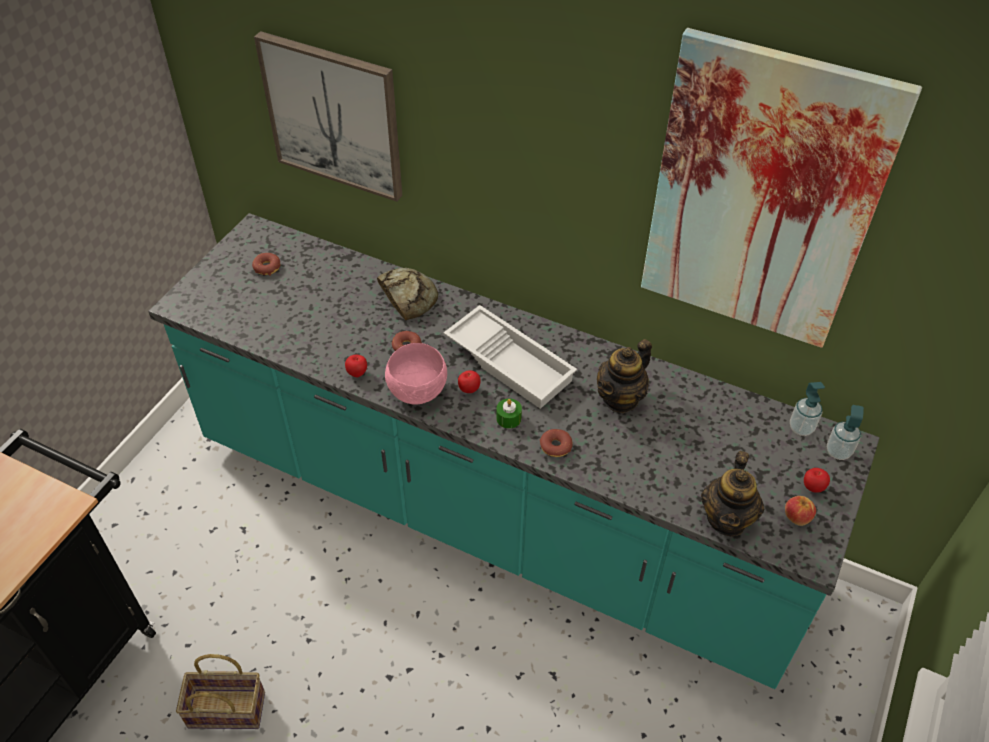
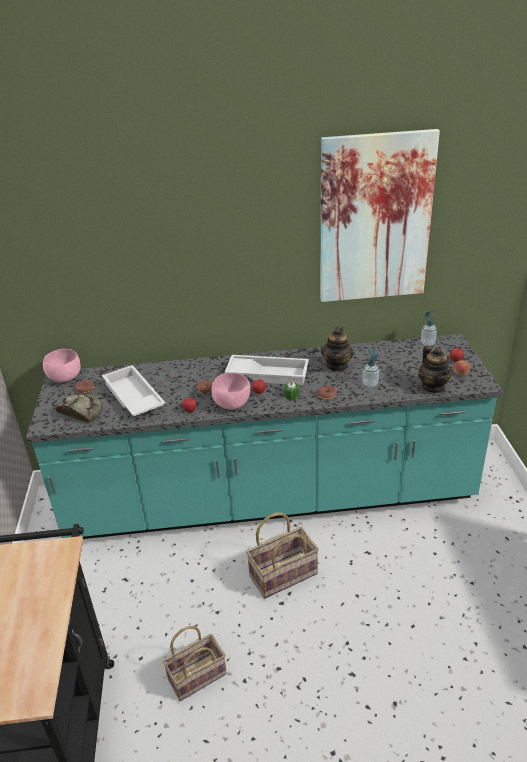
camera: 30 degrees left, 15 degrees down
(260, 234) = (65, 378): none -> pink bowl
(309, 311) = (132, 397): none -> white tray
(334, 116) = (108, 272): picture -> none
(407, 296) = (183, 370): bread -> bread (81, 411)
(422, 637) = (283, 574): none -> basket
(838, 451) = (451, 345): soap dispenser -> soap dispenser (370, 384)

